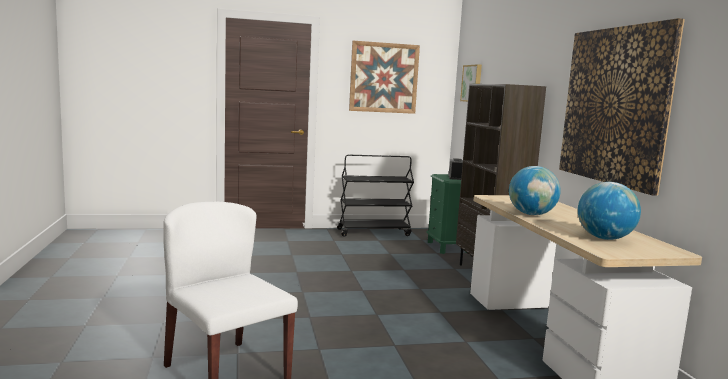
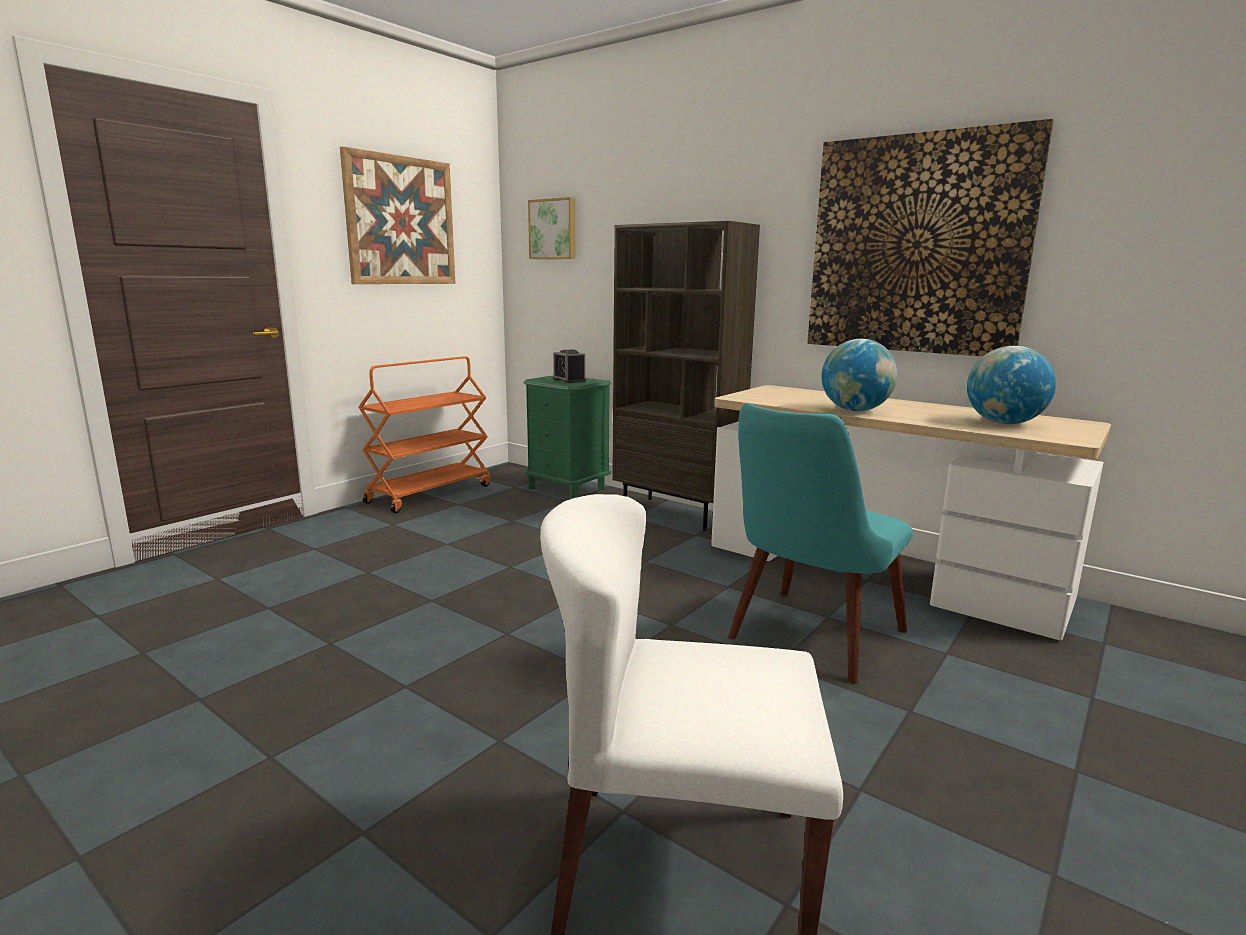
camera: 40 degrees left, 5 degrees up
(374, 232) = (430, 493): black cart -> orange cart
(428, 345) = (807, 642): none -> turquoise chair

